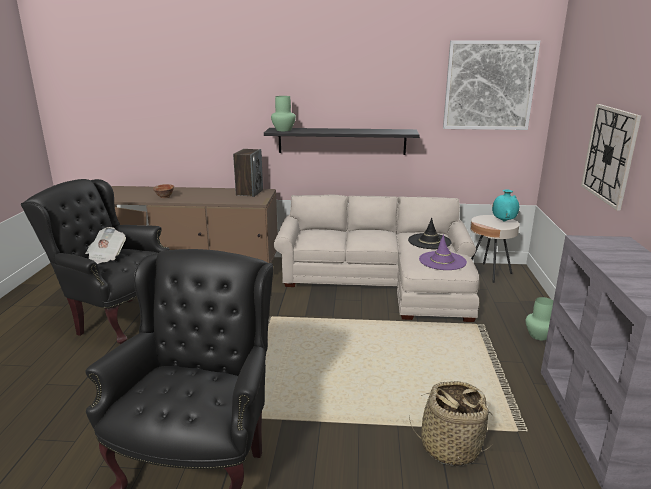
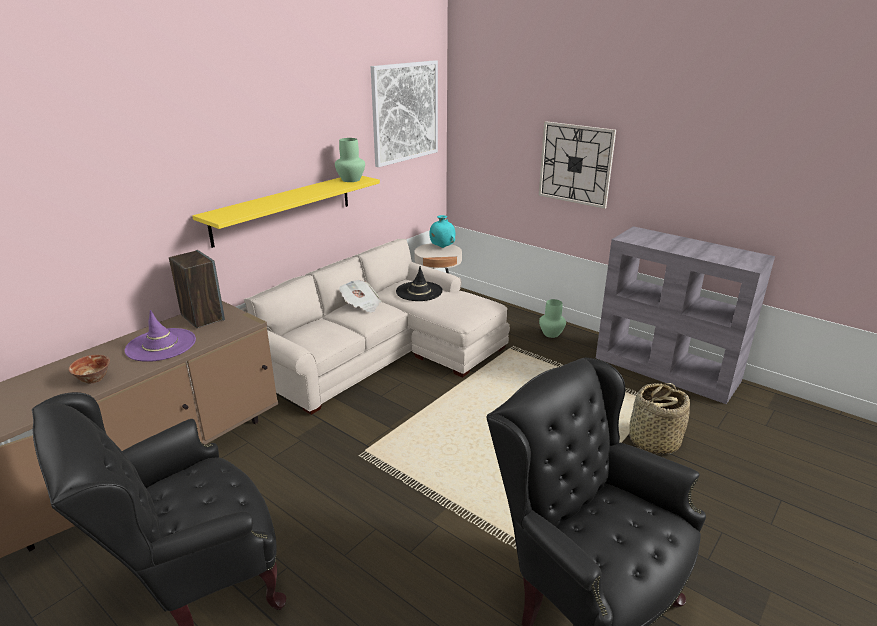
camera: 55 degrees left, 5 degrees up
(105, 256) = (179, 507): newspaper -> newspaper (361, 305)
(283, 130) = (229, 213): green vase -> green vase (351, 180)
(342, 141) = (283, 208): black shelf -> yellow shelf
(442, 261) = (466, 304): purple hat -> purple hat (161, 345)

